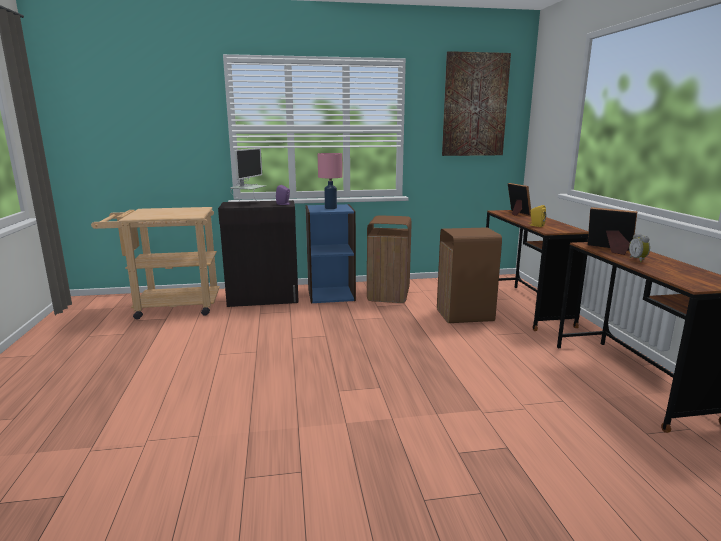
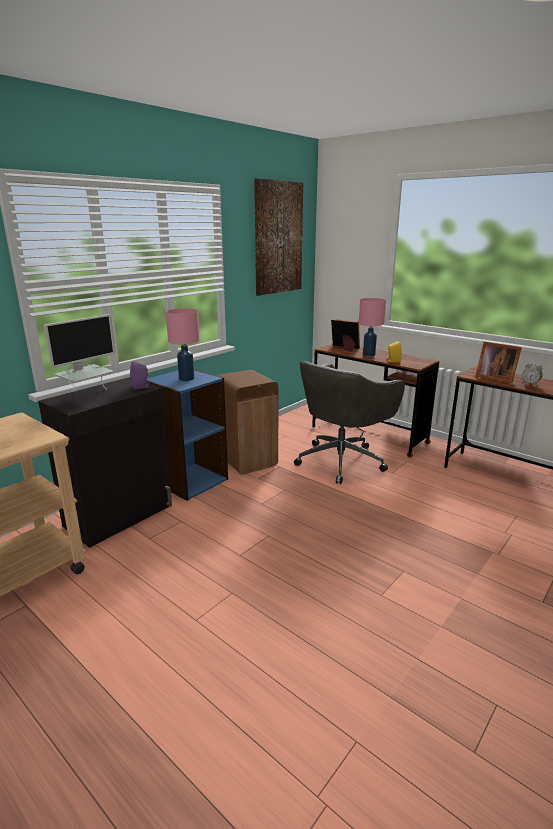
camera: 40 degrees left, 5 degrees up
(249, 203) = (87, 395): monitor -> monitor turned 60 degrees clockwise
(464, 315) = (342, 460): brown trash can -> grey office chair
(525, 219) = (369, 355): none -> pink table lamp
(609, 249) = (494, 378): picture frame -> picture frame turned 135 degrees counterclockwise

